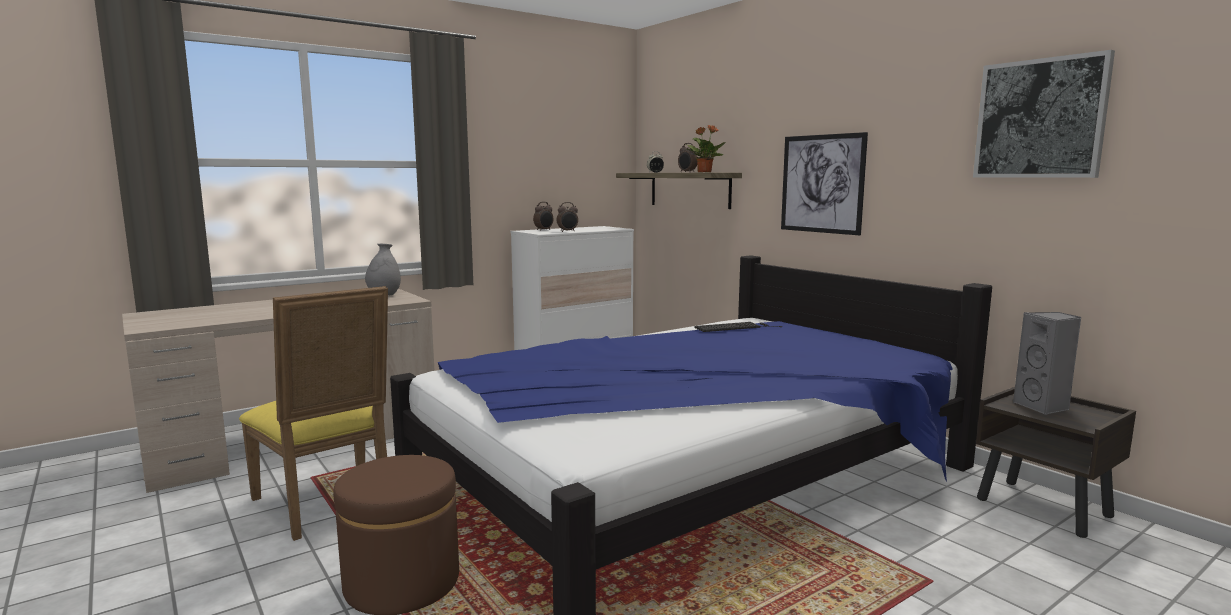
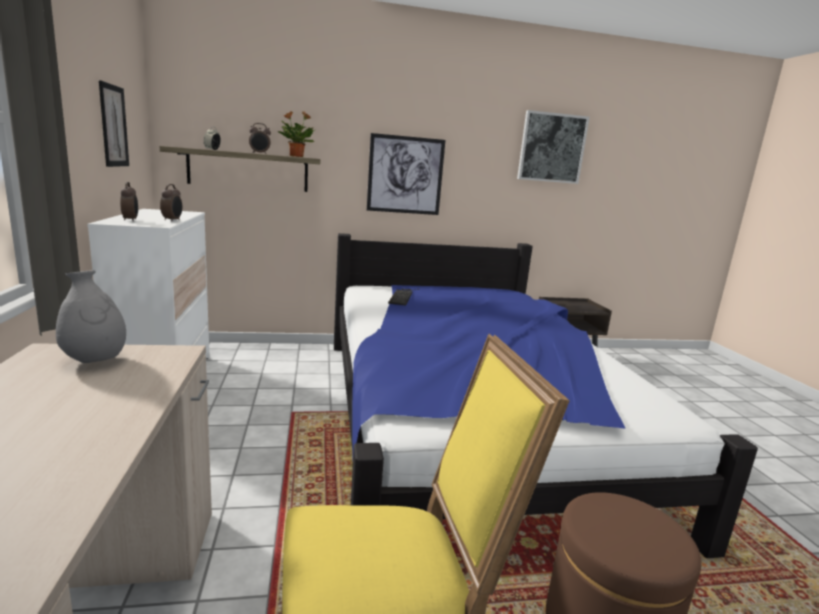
camera: 65 degrees left, 5 degrees up
(566, 161) = (113, 126): none -> picture
(1043, 407) = (570, 306): grey speaker -> none

